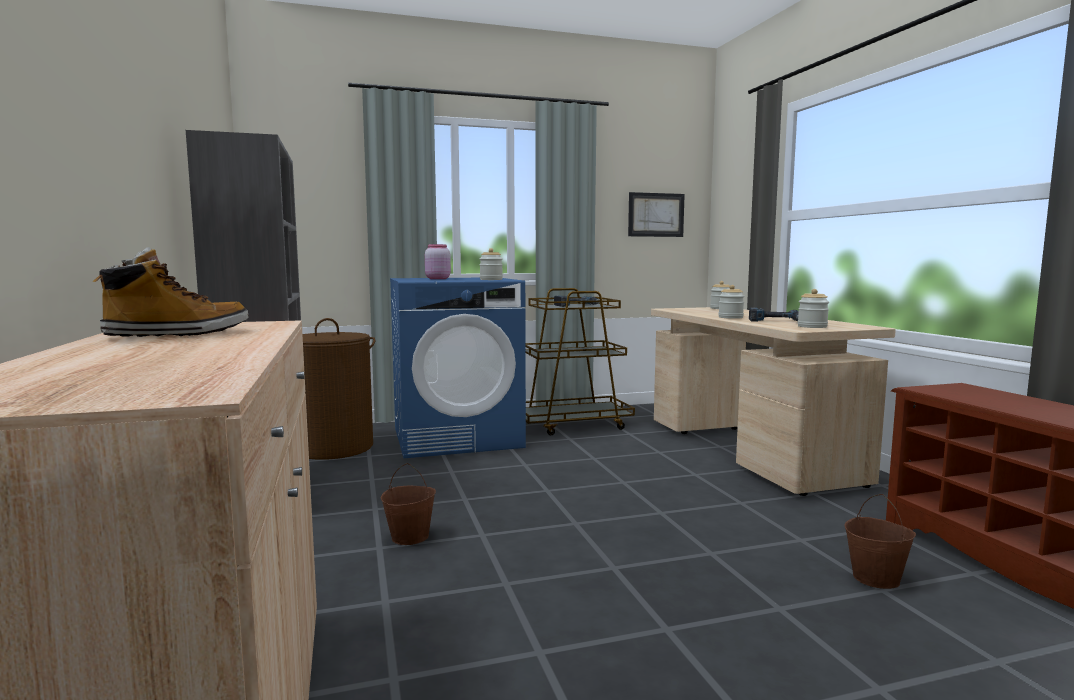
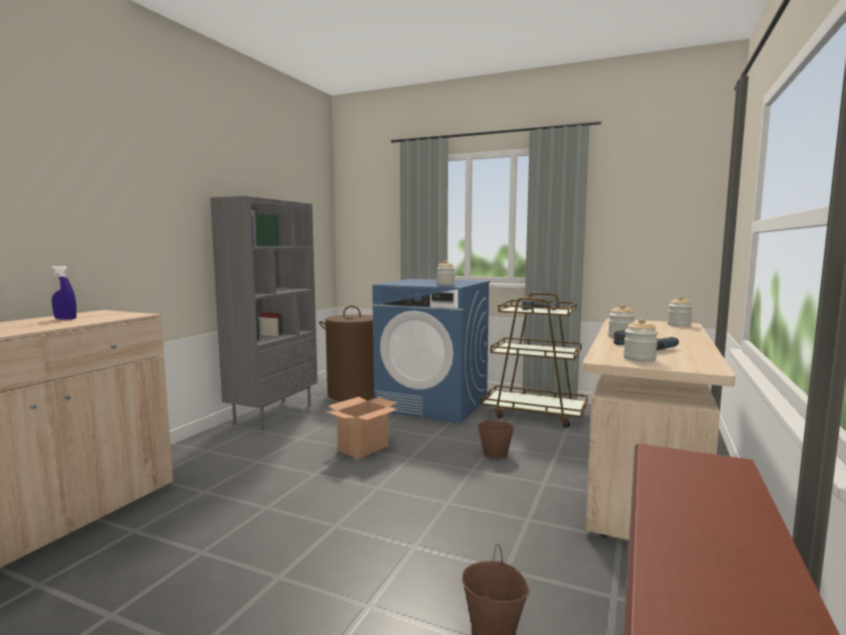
camera: 40 degrees right, 0 degrees up
(178, 334) = (65, 319): boot -> blue spray bottle
(410, 537) = (281, 461): brown bucket -> brown bucket (495, 454)
(437, 279) = (423, 281): pink jar -> none
(478, 495) = (363, 448): none -> cardboard box
(656, 215) = (660, 223): picture -> none

